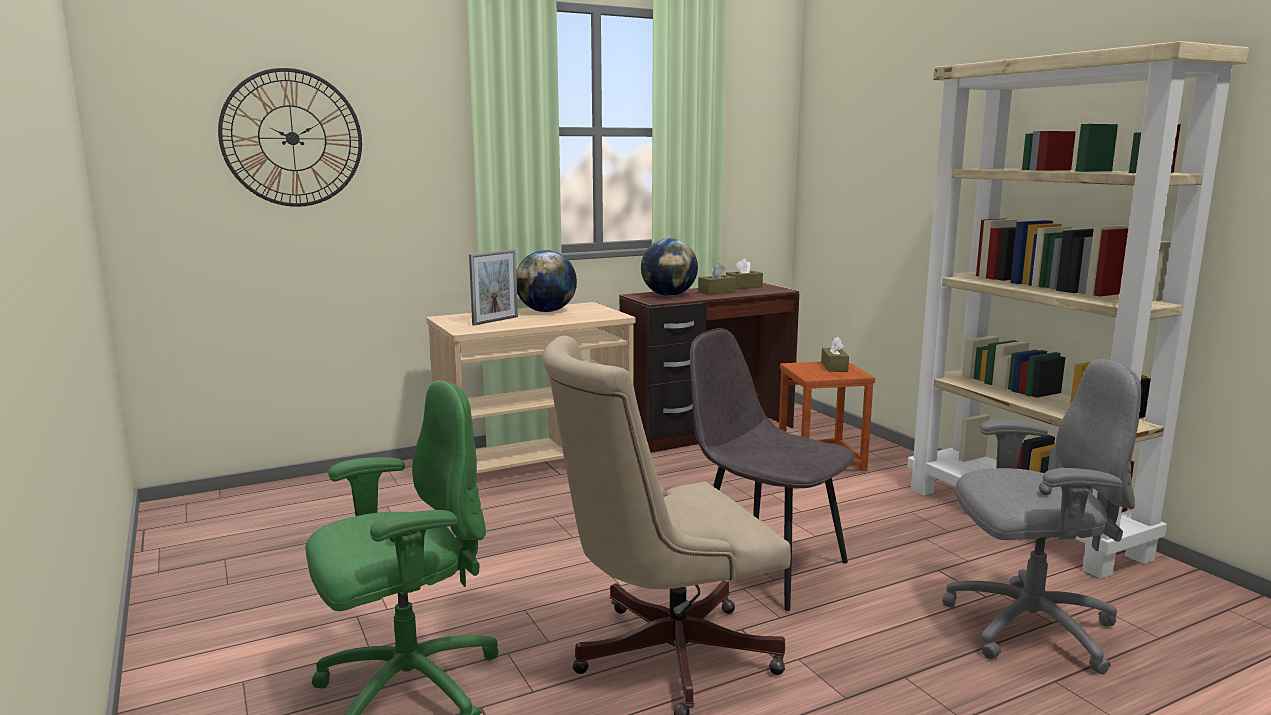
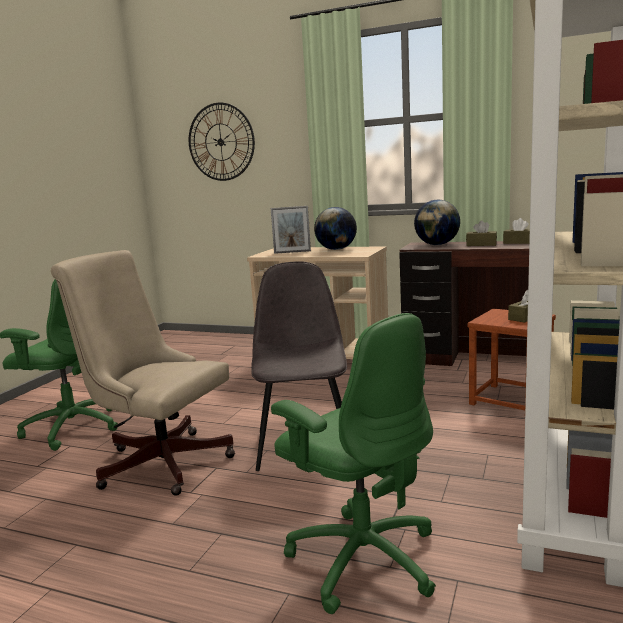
camera: 50 degrees right, 0 degrees up
(1027, 627) = (362, 558): grey office chair -> green office chair

